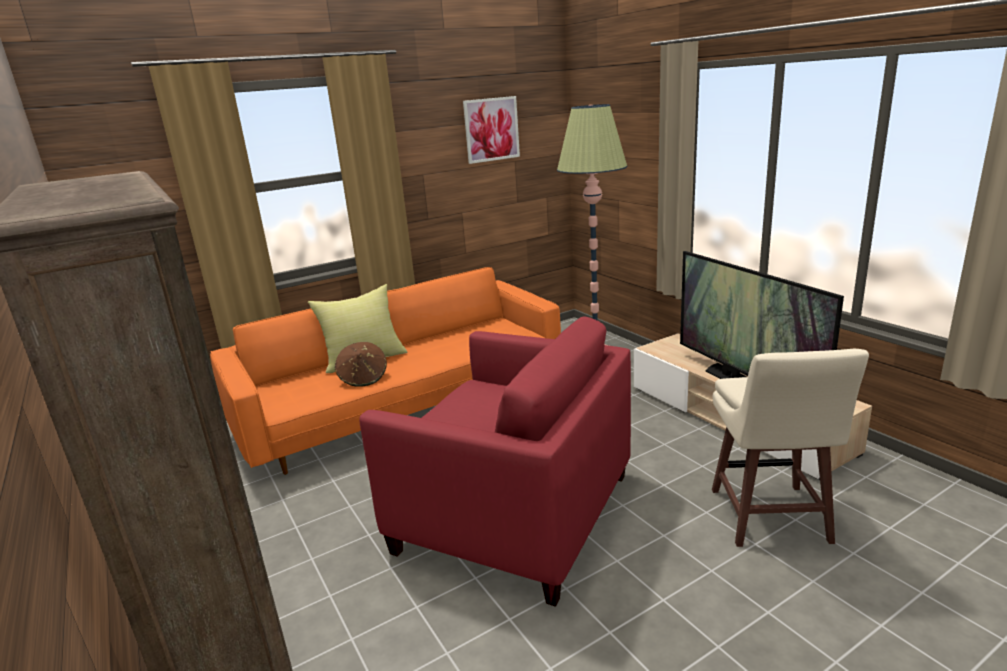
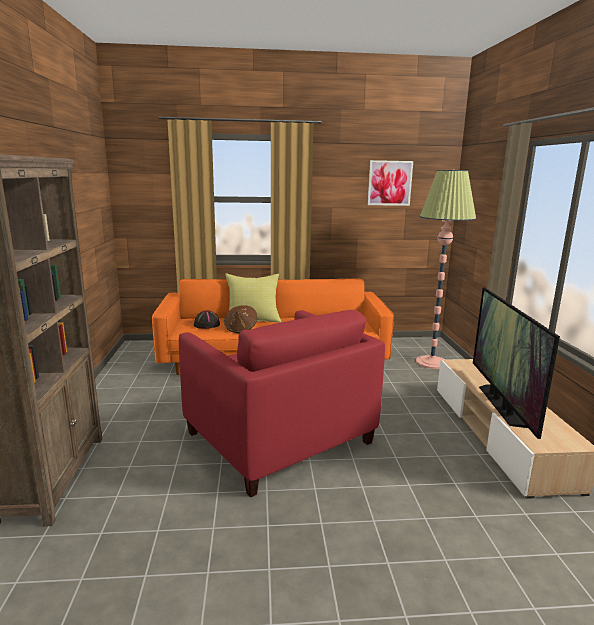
camera: 25 degrees right, 5 degrees down
(305, 386) = (206, 325): none -> black hat
(769, 518) = (454, 506): beige stool -> none

